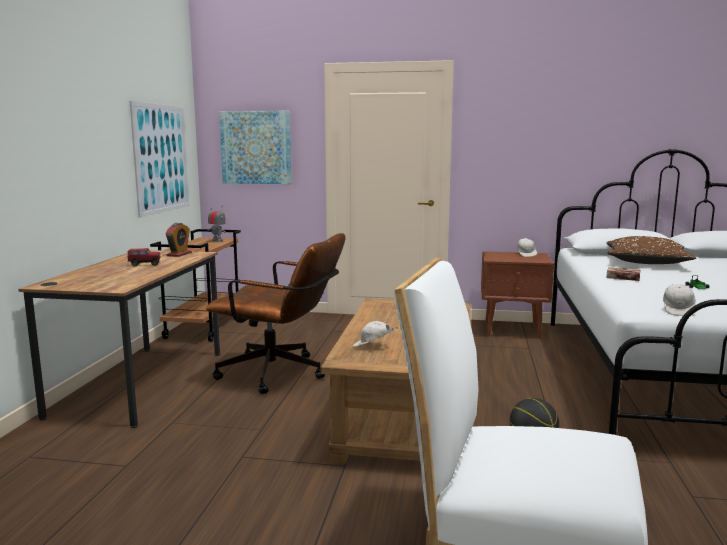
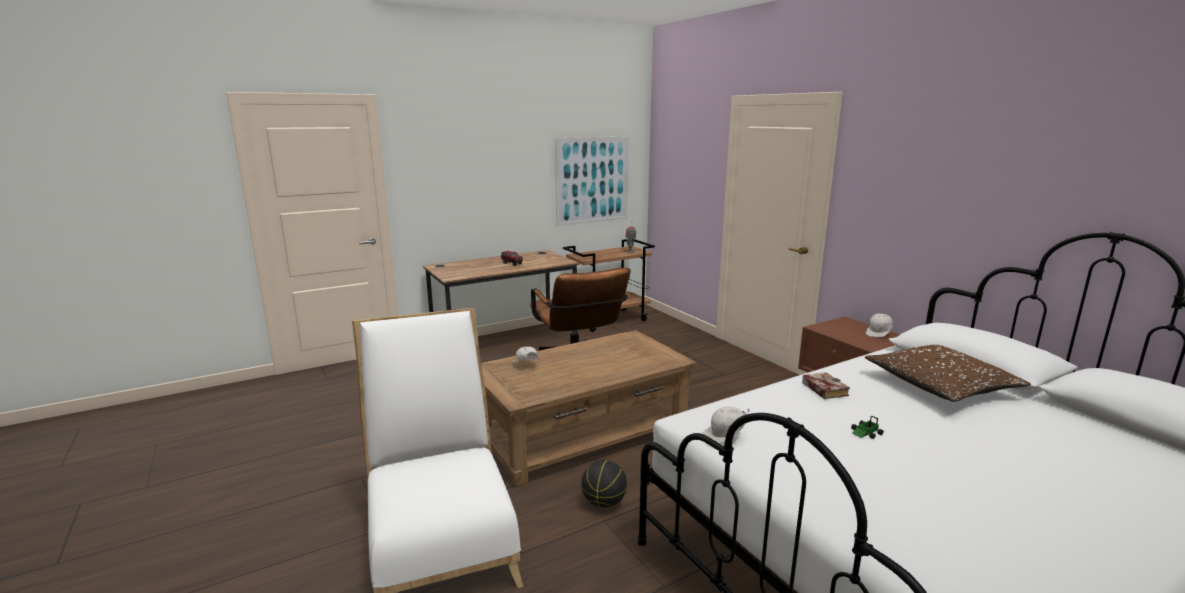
camera: 50 degrees right, 5 degrees up
(179, 254) = (553, 259): alarm clock -> none
(256, 147) = (681, 173): picture -> none

